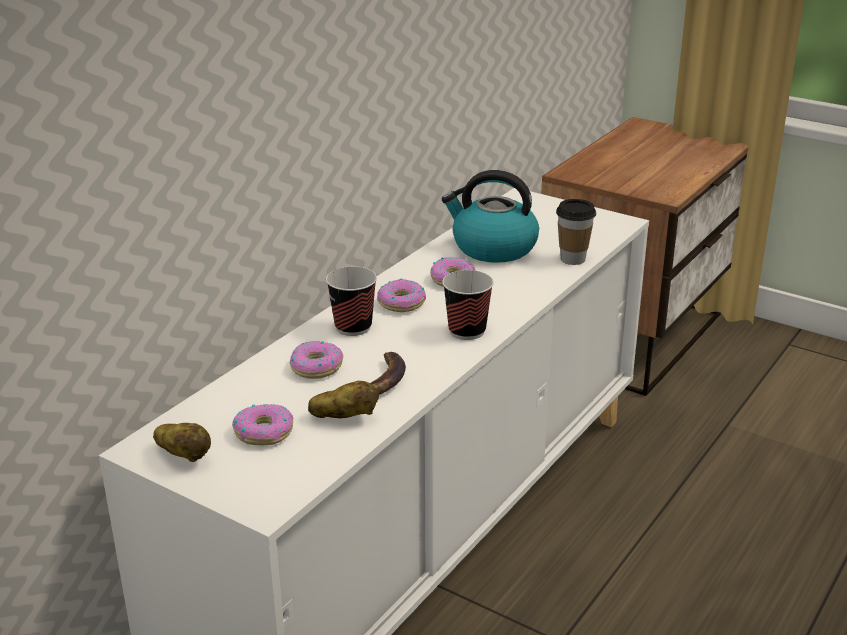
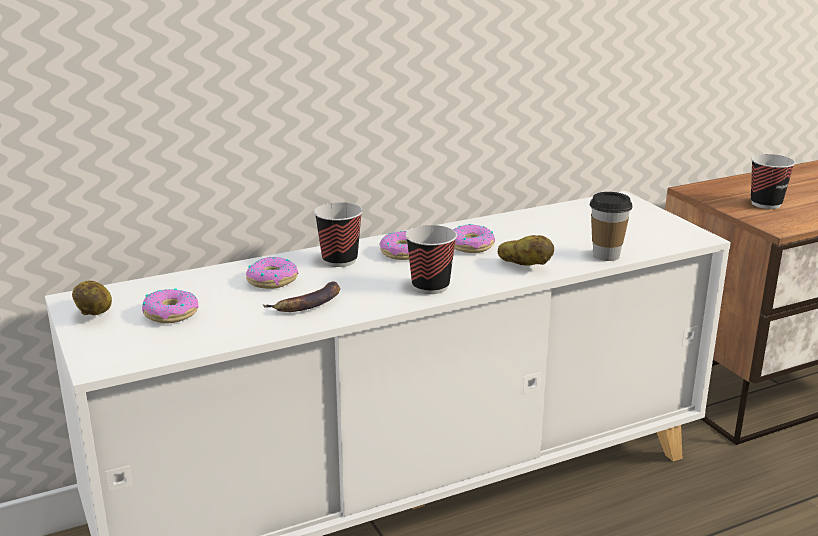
camera: 30 degrees right, 5 degrees down
(344, 417) = (243, 321): potato -> potato (525, 266)
(493, 248) = (540, 231): kettle -> none
(634, 175) = (766, 204): none -> cup

